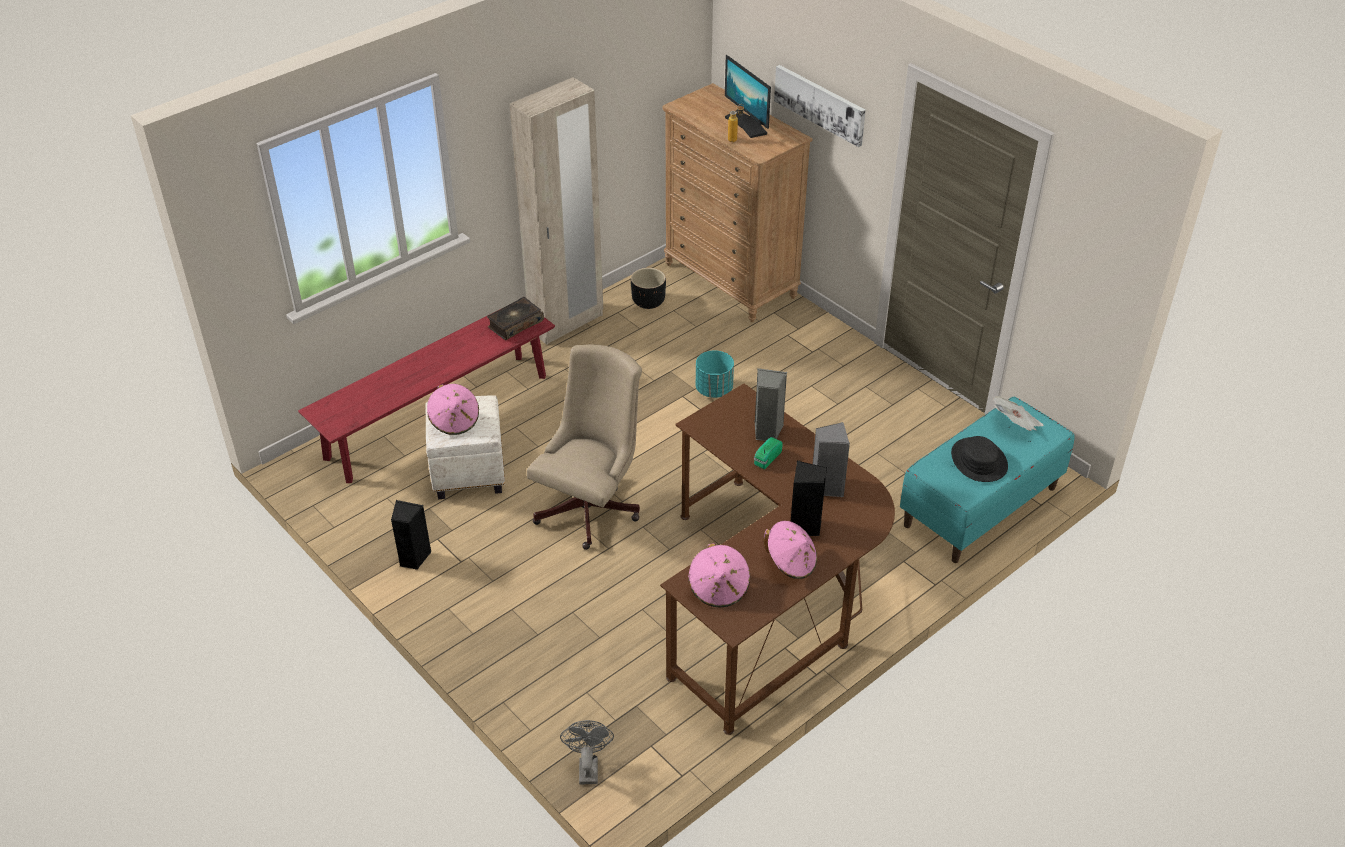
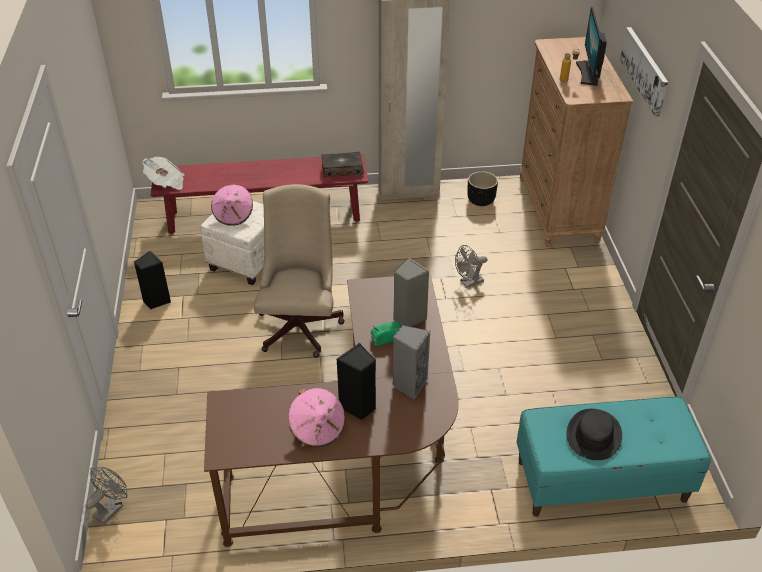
camera: 35 degrees right, 0 degrees up
(592, 505) = (300, 323): beige office chair -> beige office chair turned 60 degrees counterclockwise
(714, 389) = (468, 283): turquoise planter -> grey fan
(719, 589) = (243, 419): pink hat -> none
(1015, 424) = (659, 421): newspaper -> newspaper (166, 182)

